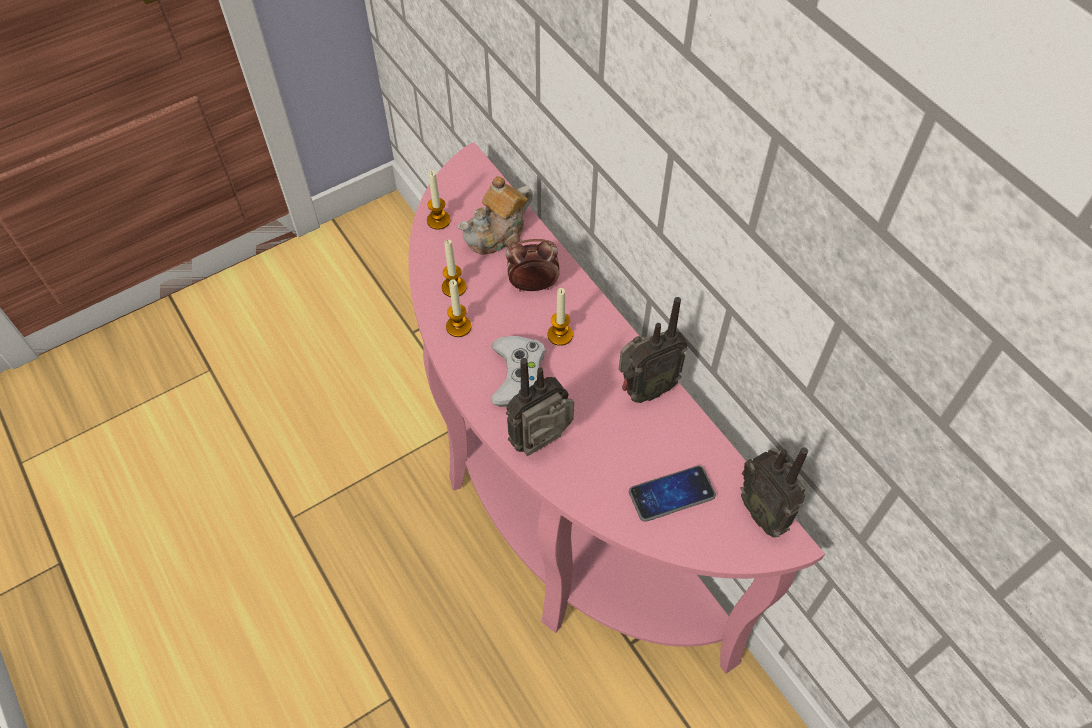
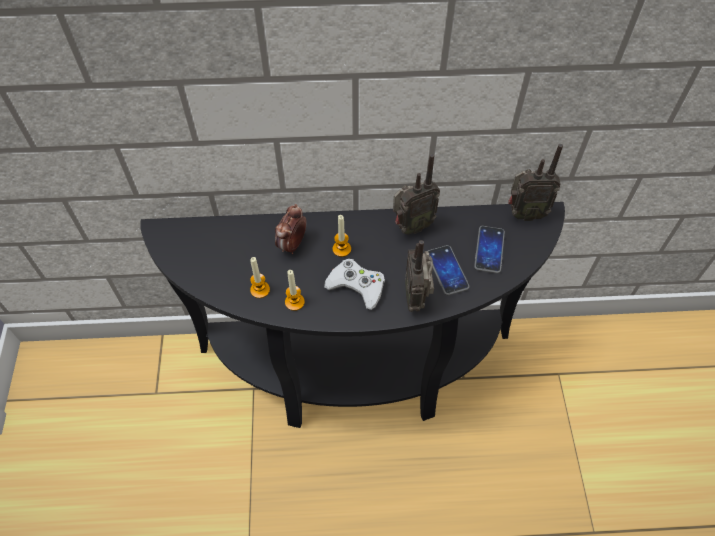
camera: 60 degrees left, 0 degrees up
(438, 220) = (194, 272): candle -> none
(498, 234) = (235, 243): teapot -> none
(555, 515) = (357, 374): pink console table -> black console table
(605, 460) = (447, 270): none -> phone
(644, 390) = (411, 226): radio -> radio turned 60 degrees clockwise

